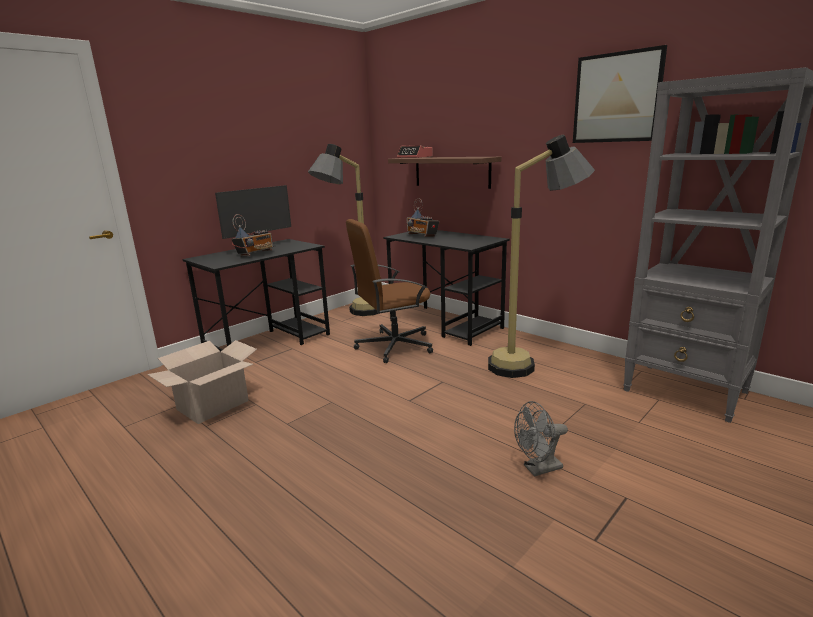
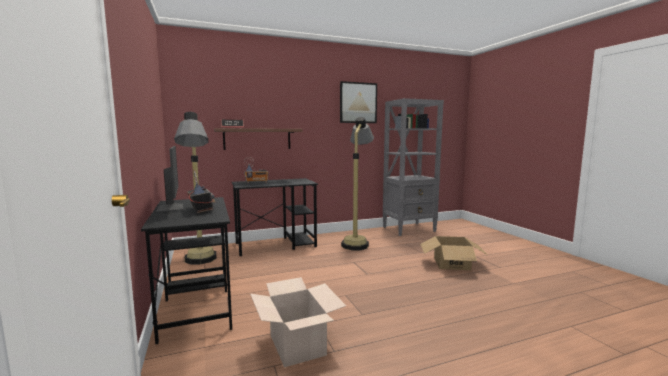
camera: 65 degrees left, 10 degrees down
(393, 346) = (285, 263): brown office chair -> none
(538, 469) = (452, 263): grey fan -> cardboard box

